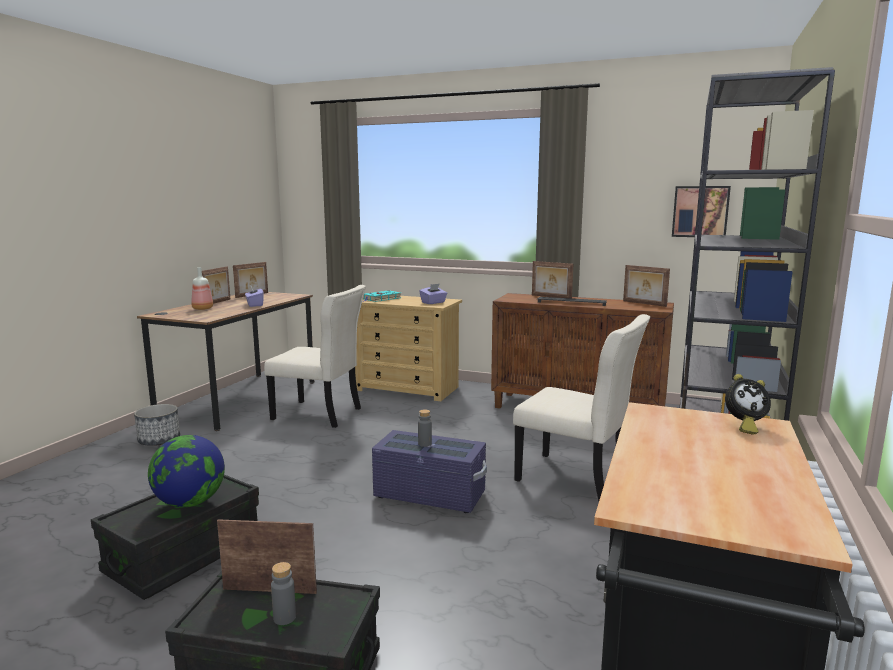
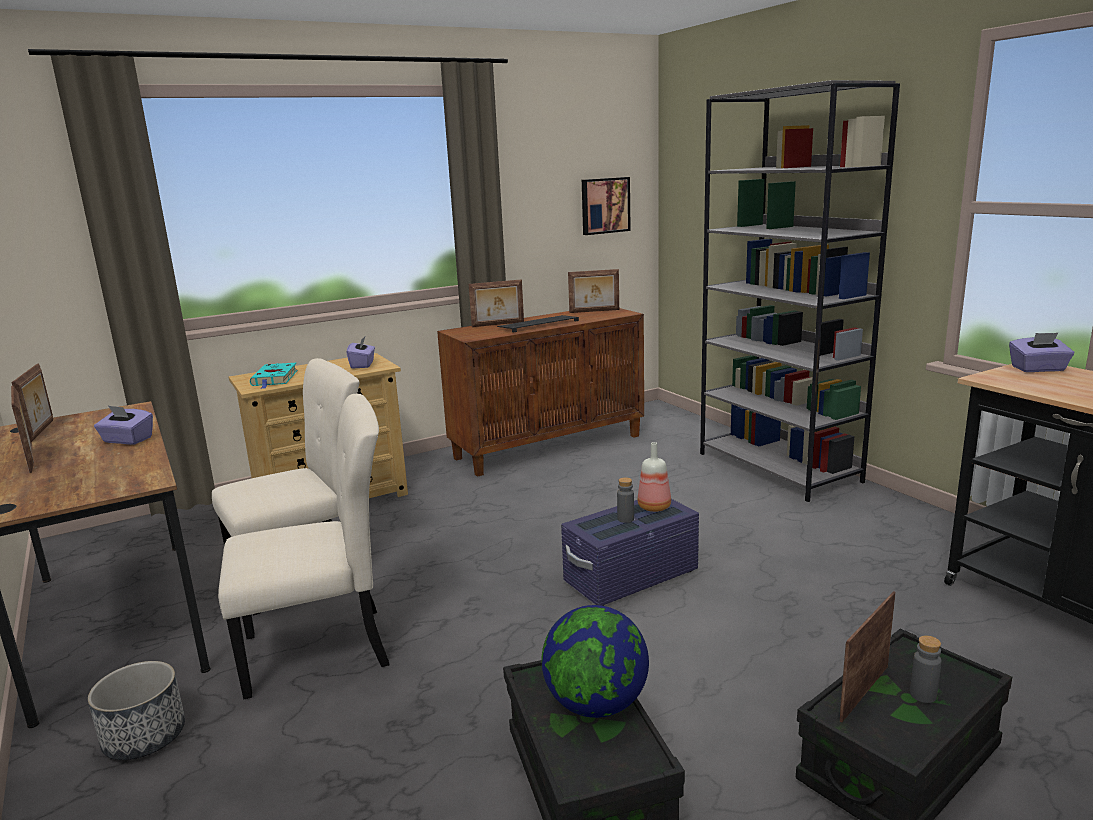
camera: 50 degrees left, 5 degrees up
(202, 309) = (55, 475): bottle -> bottle (655, 507)
(576, 479) = (686, 502): beige chair -> beige chair (323, 649)
(743, 426) = (1038, 369): alarm clock -> purple tissue box

